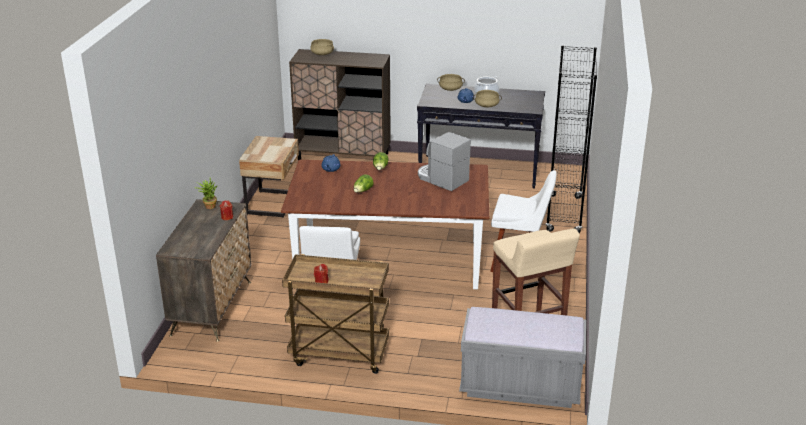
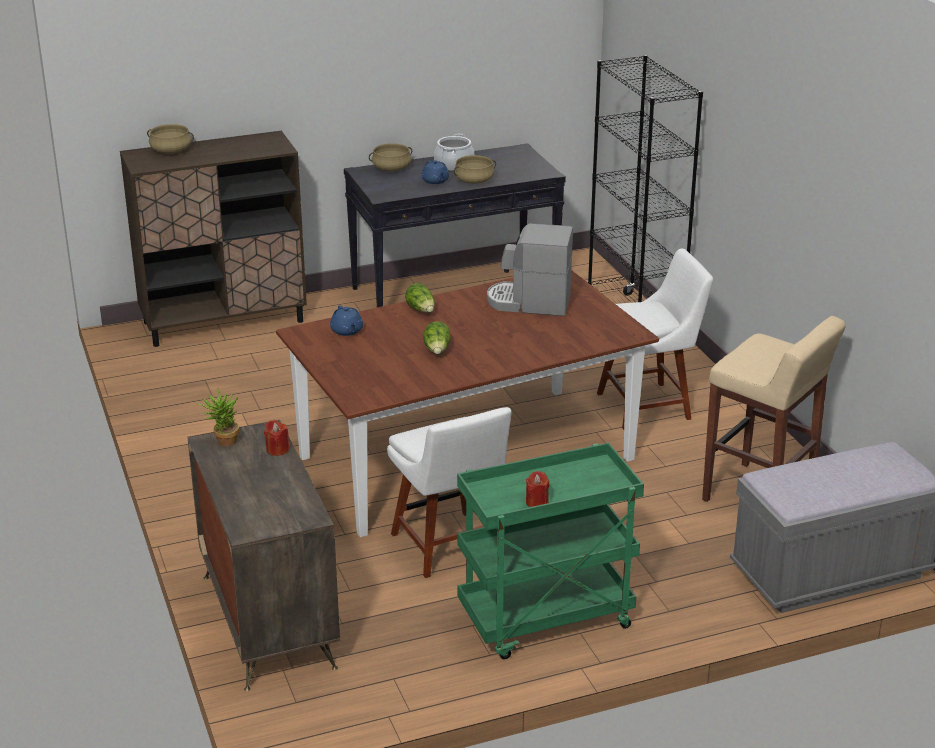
camera: 30 degrees left, 0 degrees up
(273, 204) = (190, 426): beige nightstand -> none
(338, 355) = (545, 621): brown cart -> green cart

